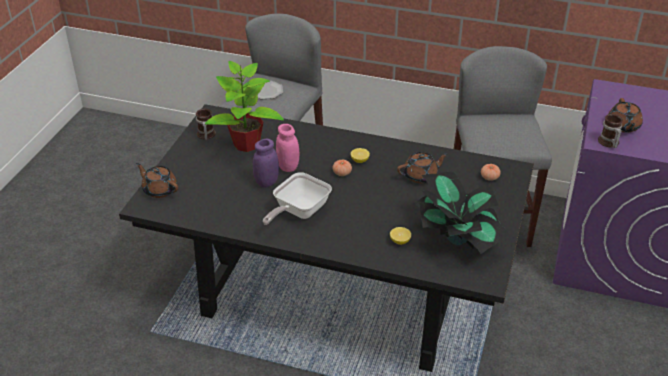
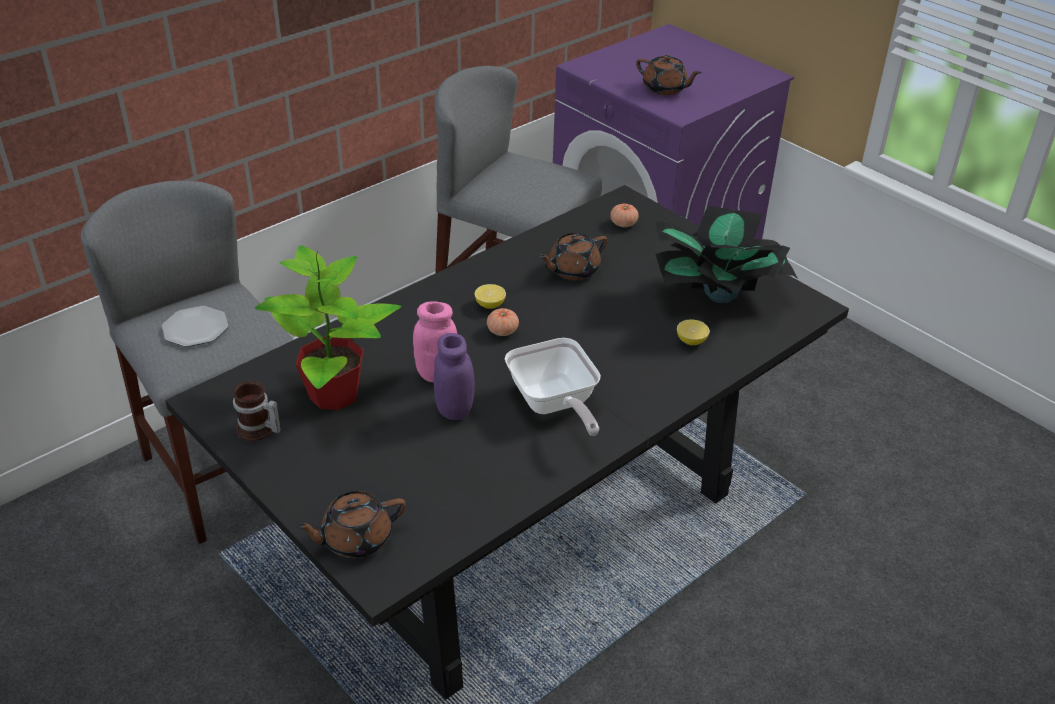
camera: 60 degrees left, 0 degrees up
(421, 176) = (572, 270): brown teapot -> brown teapot turned 135 degrees counterclockwise
(608, 142) = (686, 109): mug -> none

